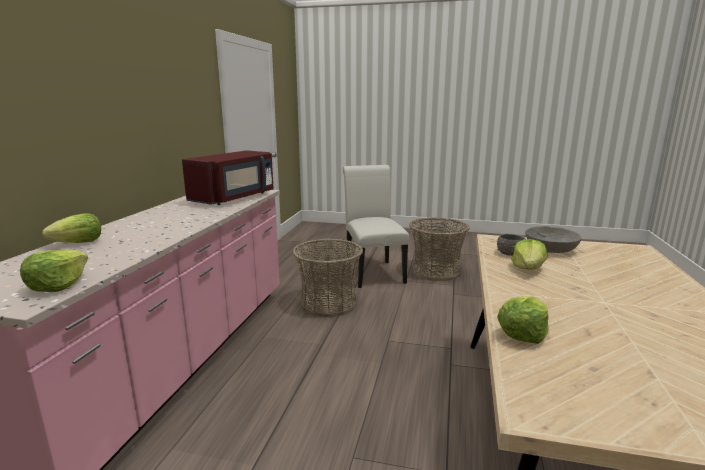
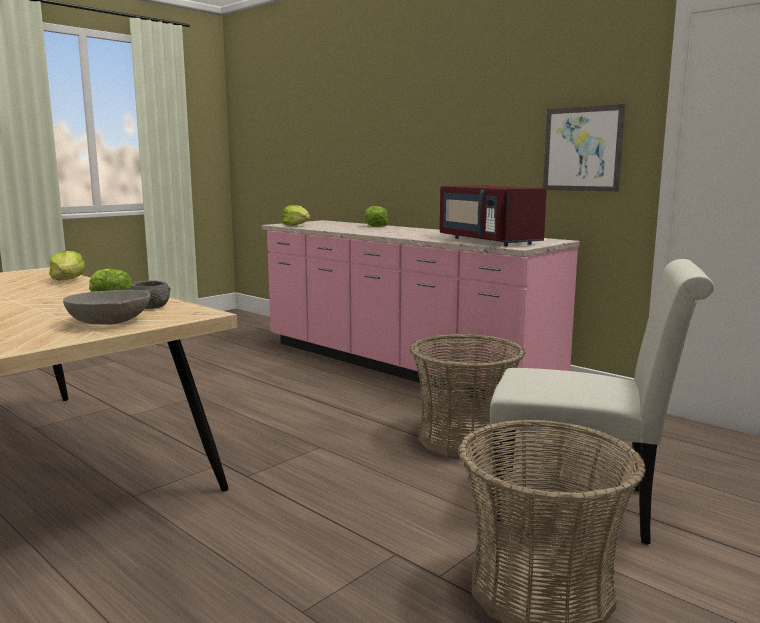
camera: 120 degrees right, 5 degrees down
(195, 122) = (582, 149): none -> picture

